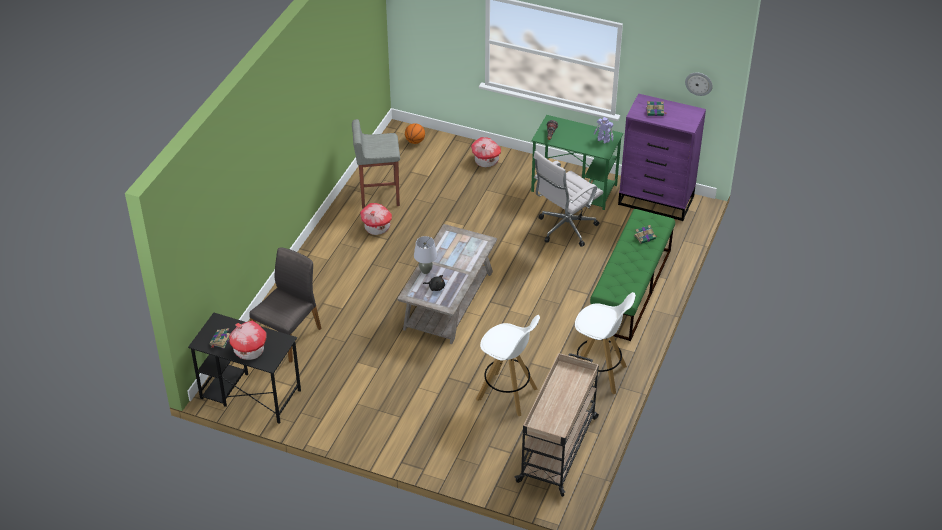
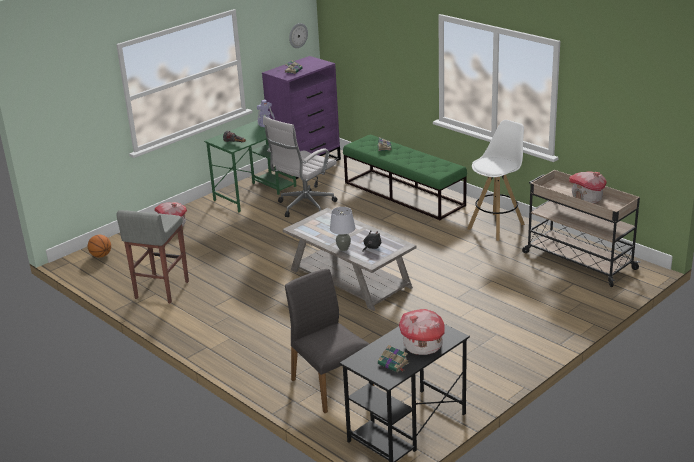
camera: 65 degrees left, 15 degrees down
(377, 227) = (208, 299): toy house -> toy house (587, 198)
(507, 394) = (497, 272): white stool -> none
(564, 229) = (304, 207): white office chair -> white office chair turned 60 degrees clockwise

